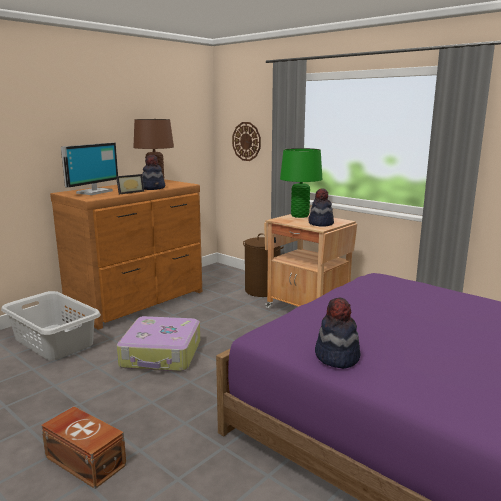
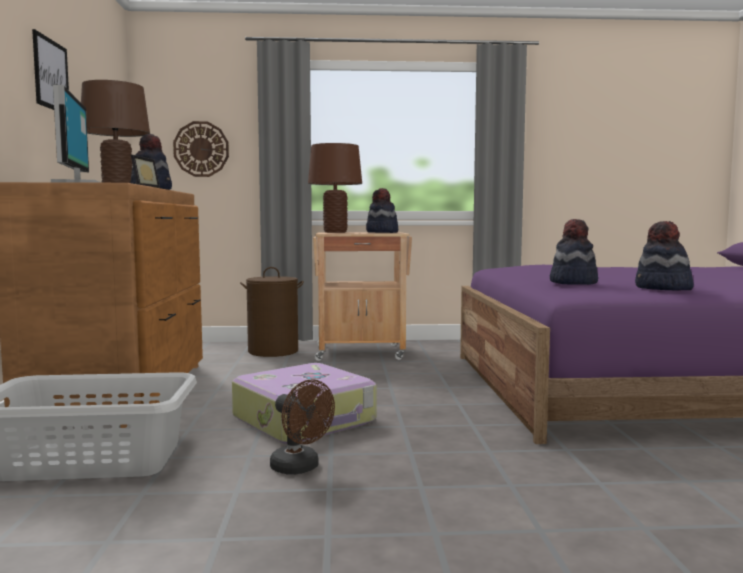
camera: 45 degrees left, 10 degrees down
(85, 460) = (485, 518): brown storage box -> none
(95, 385) = (300, 468): none -> brown fan
(114, 119) = (51, 74): none -> picture
(299, 216) = (335, 232): green table lamp -> brown table lamp
(304, 323) = (572, 282): none -> hat

